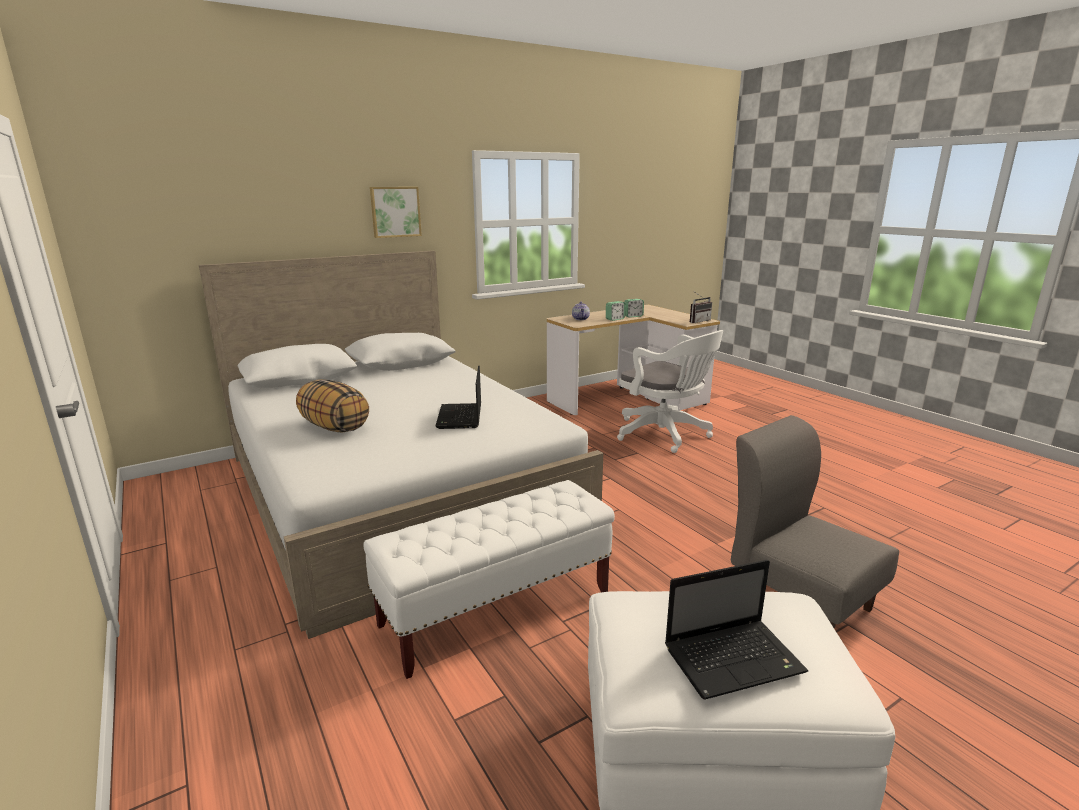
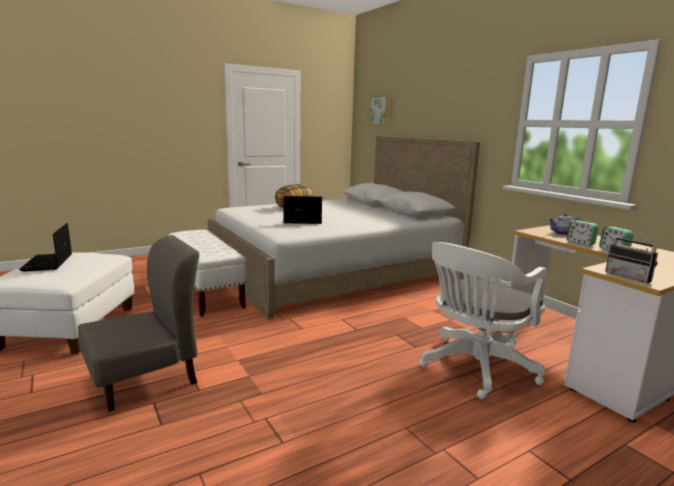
camera: 90 degrees right, 5 degrees down
(395, 212) = (464, 110): picture -> picture (380, 110)

